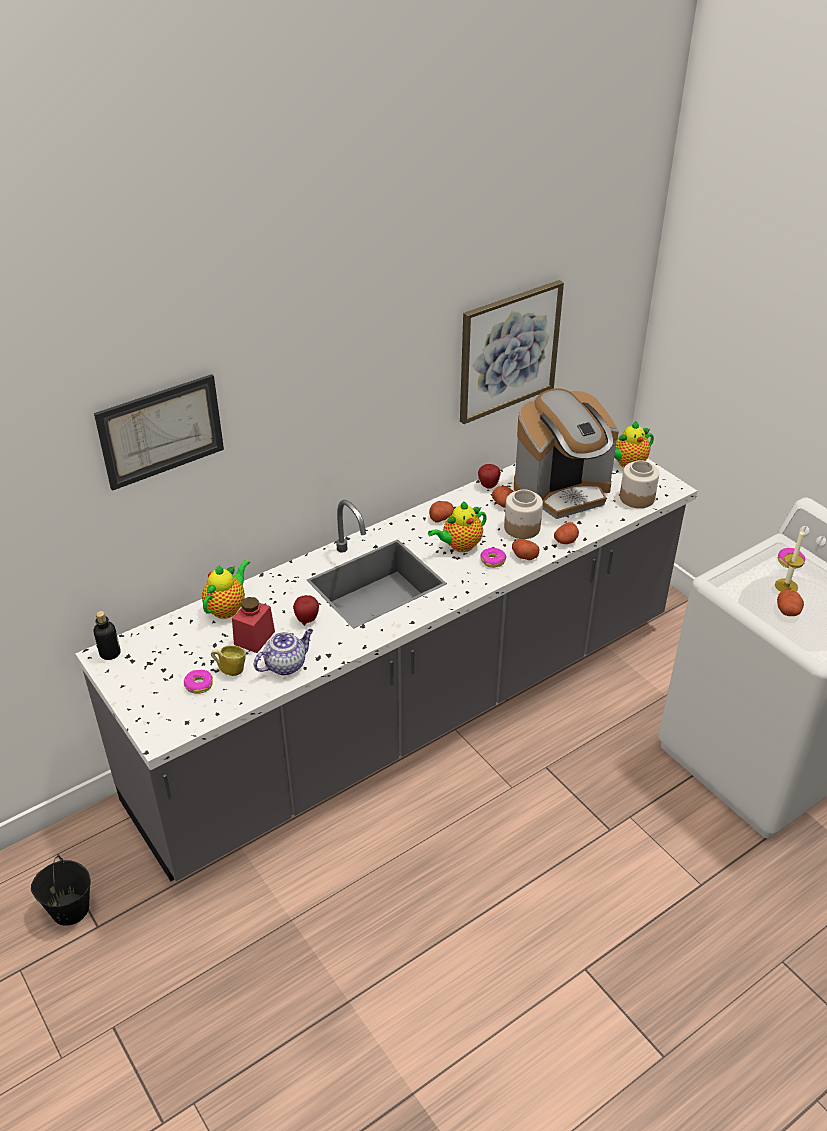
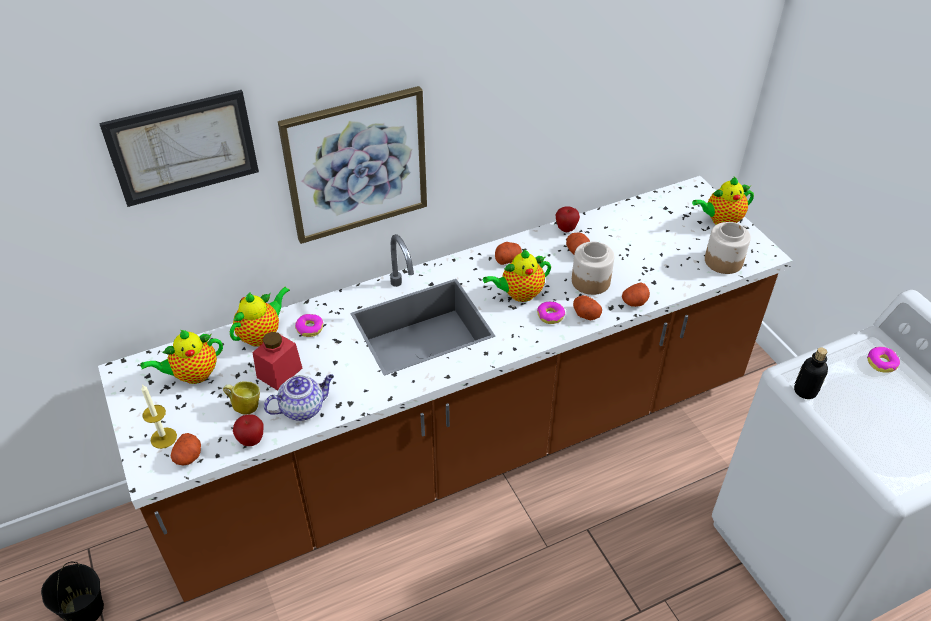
camera: 10 degrees right, 5 degrees up
(110, 653) = (131, 370): bottle -> bottle (805, 391)
(171, 650) = (193, 375): none -> teapot
(199, 685) = (208, 419): donut -> donut (310, 328)
(307, 619) = (338, 359): apple -> apple (251, 440)
(413, 709) = (465, 445): grey counter -> brown counter
(508, 351) = (600, 88): picture -> picture (356, 164)
(562, 492) = (643, 245): coffee machine -> none
(786, 586) = (871, 393): candle -> candle (163, 438)
(788, 611) = (868, 425): potato -> potato (188, 456)

